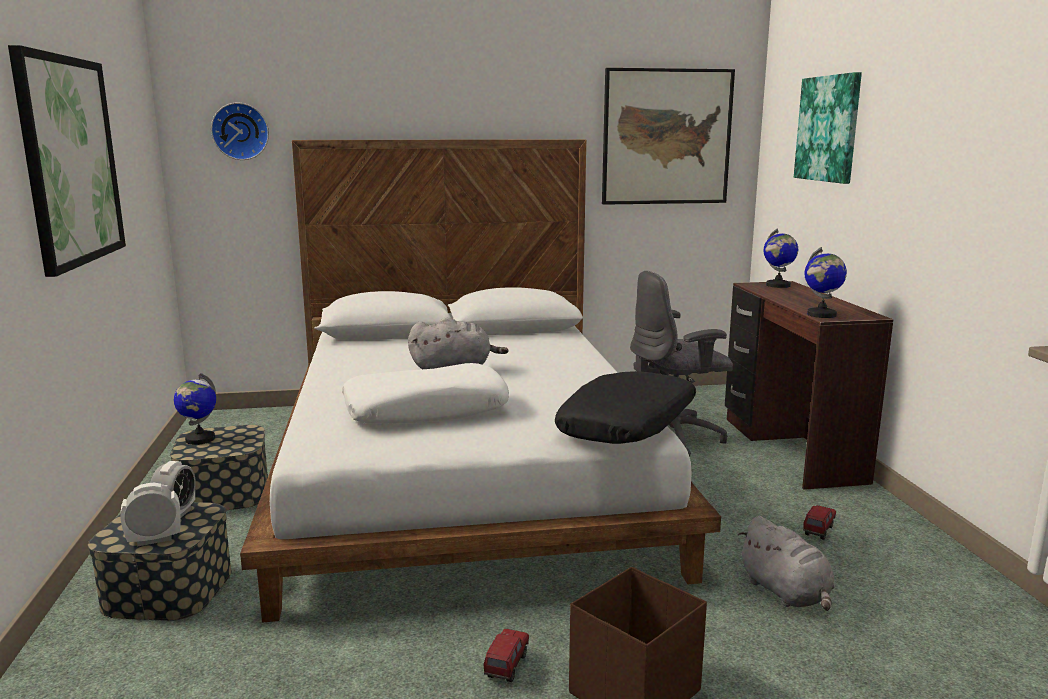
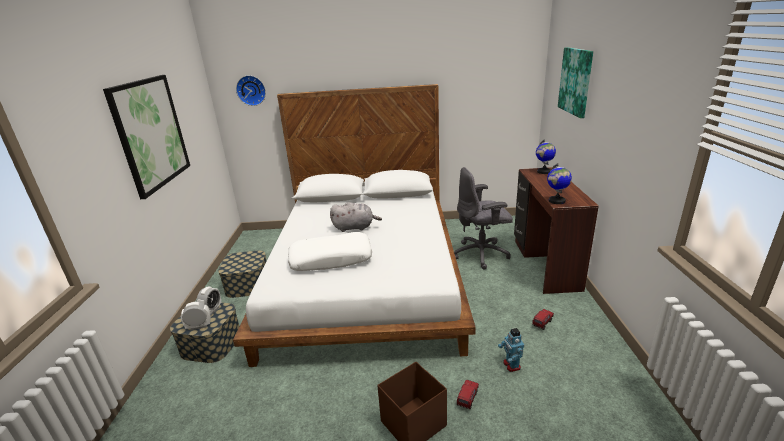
camera: 10 degrees right, 10 degrees up
(199, 439) = (233, 260): globe -> none
(506, 667) = (355, 403): toy truck -> toy truck (467, 399)
(628, 425) = (431, 273): black pillow -> none
(666, 137) = (486, 79): picture -> none
(786, 593) = (511, 365): grey plush toy -> toy robot

